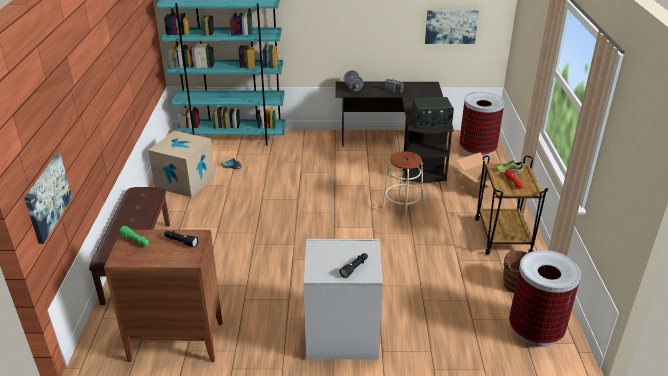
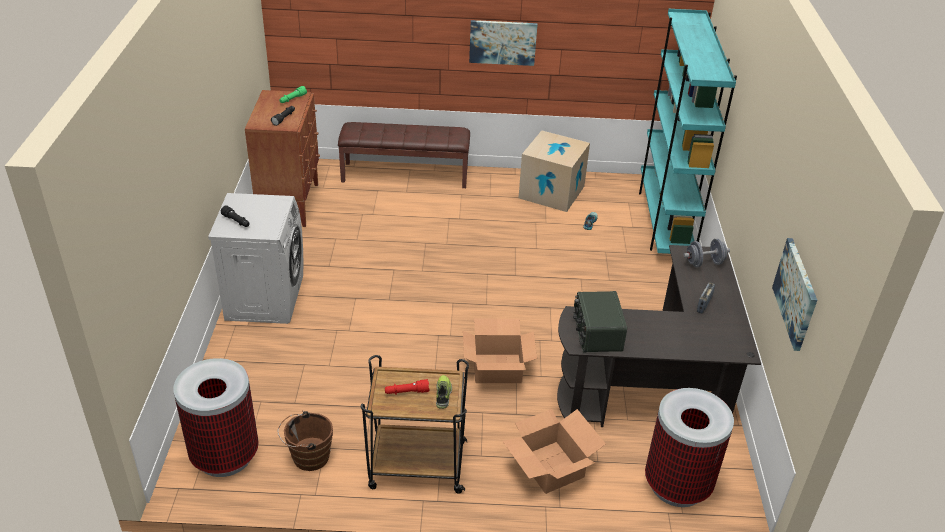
camera: 90 degrees right, 5 degrees up
(47, 197) = (310, 33): picture -> picture (502, 42)
(402, 207) = (497, 368): beige stool -> cardboard box

